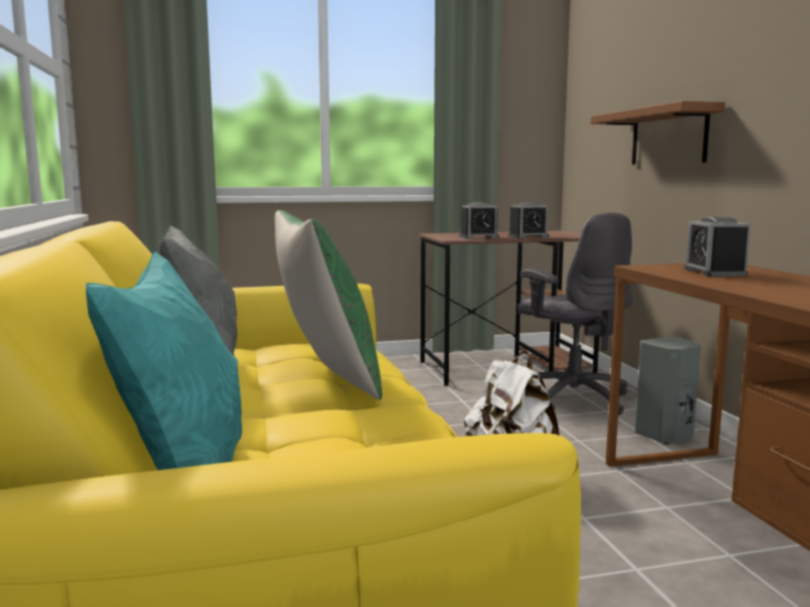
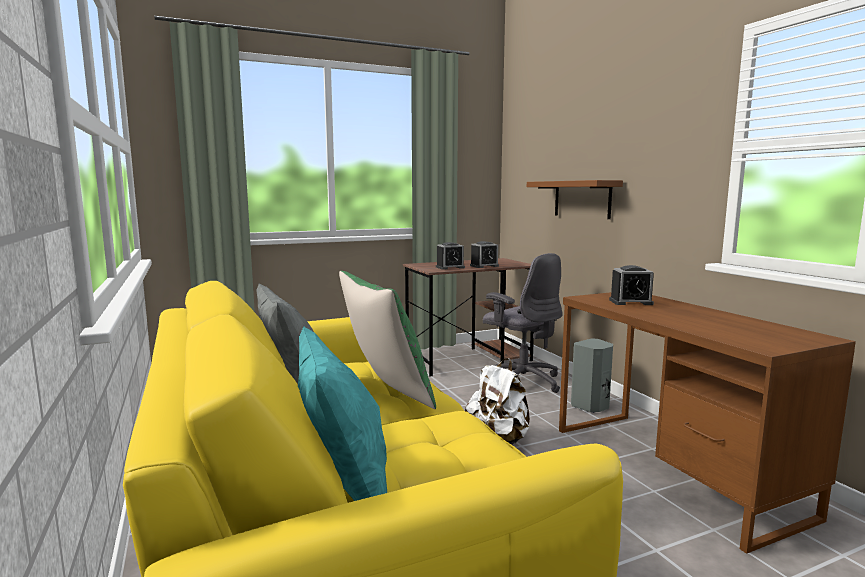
camera: 10 degrees left, 0 degrees up
(714, 272) = (630, 302): alarm clock -> alarm clock turned 75 degrees counterclockwise

